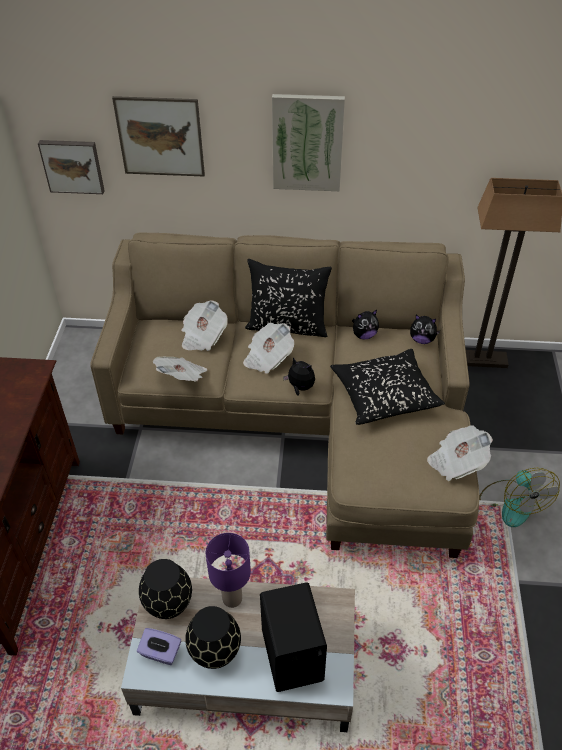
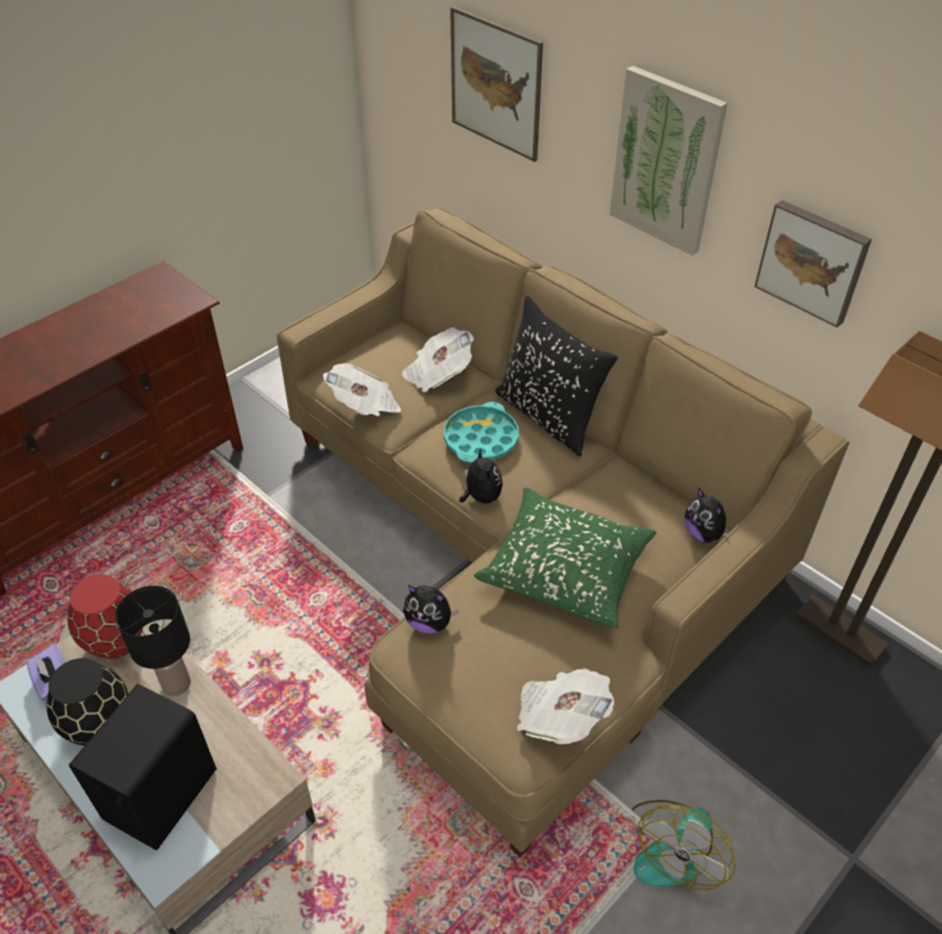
camera: 40 degrees right, 0 degrees up
(72, 165) = (404, 90): picture -> picture (813, 261)
(168, 604) = (115, 640): black vase -> red vase
(232, 599) = (176, 684): purple table lamp -> black table lamp
(267, 358) = (480, 439): newspaper -> turquoise tray
(364, 335) = (629, 481): plush toy -> plush toy (429, 623)
(384, 395) = (566, 569): black pillow -> green pillow

